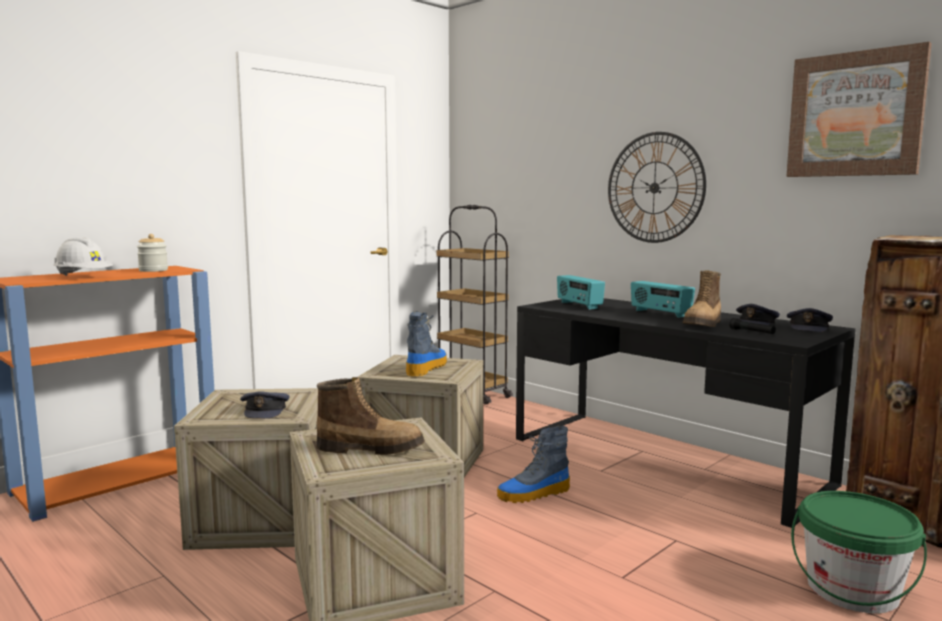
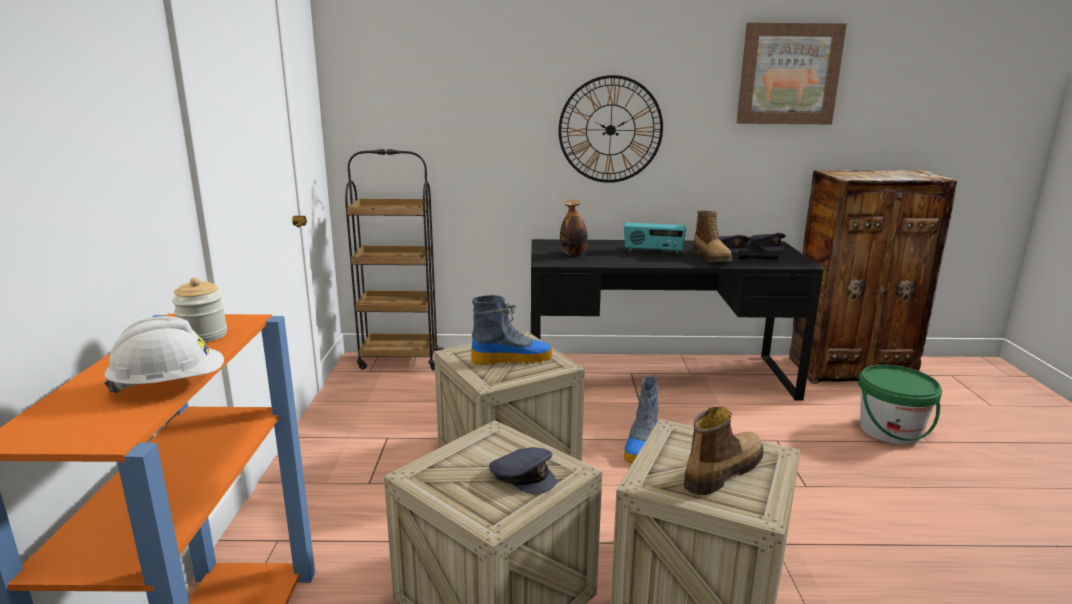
camera: 45 degrees left, 10 degrees up
(426, 368) = (512, 359): boot -> boot turned 105 degrees clockwise
(578, 305) = (573, 254): radio -> bottle

